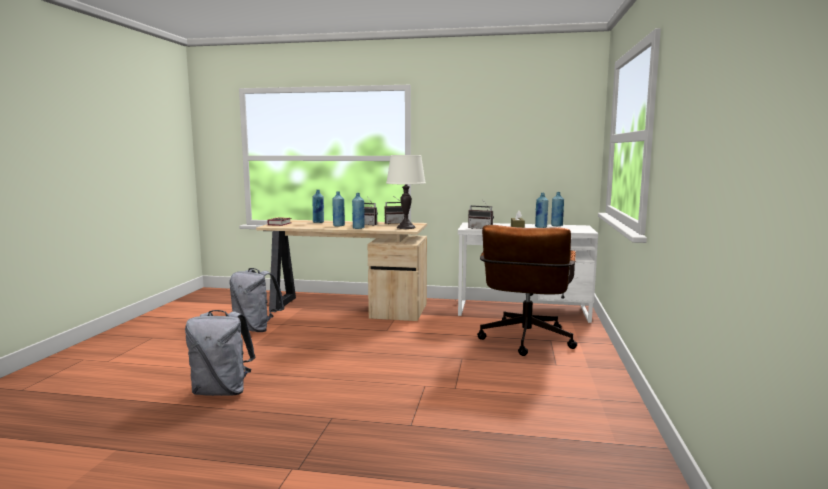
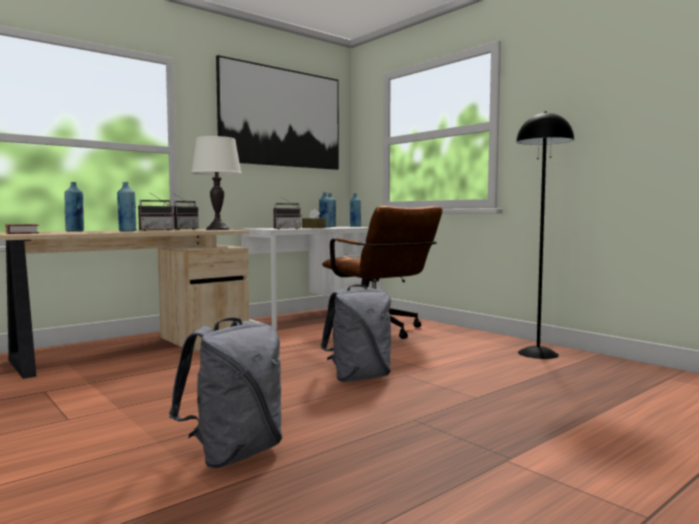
camera: 50 degrees left, 5 degrees down
(256, 329) = (65, 396): grey backpack -> grey backpack (359, 377)
(358, 228) = (168, 231): blue bottle -> blue bottle (355, 226)
(513, 119) = (282, 117): none -> picture
(596, 417) = (538, 353): none -> black floor lamp

